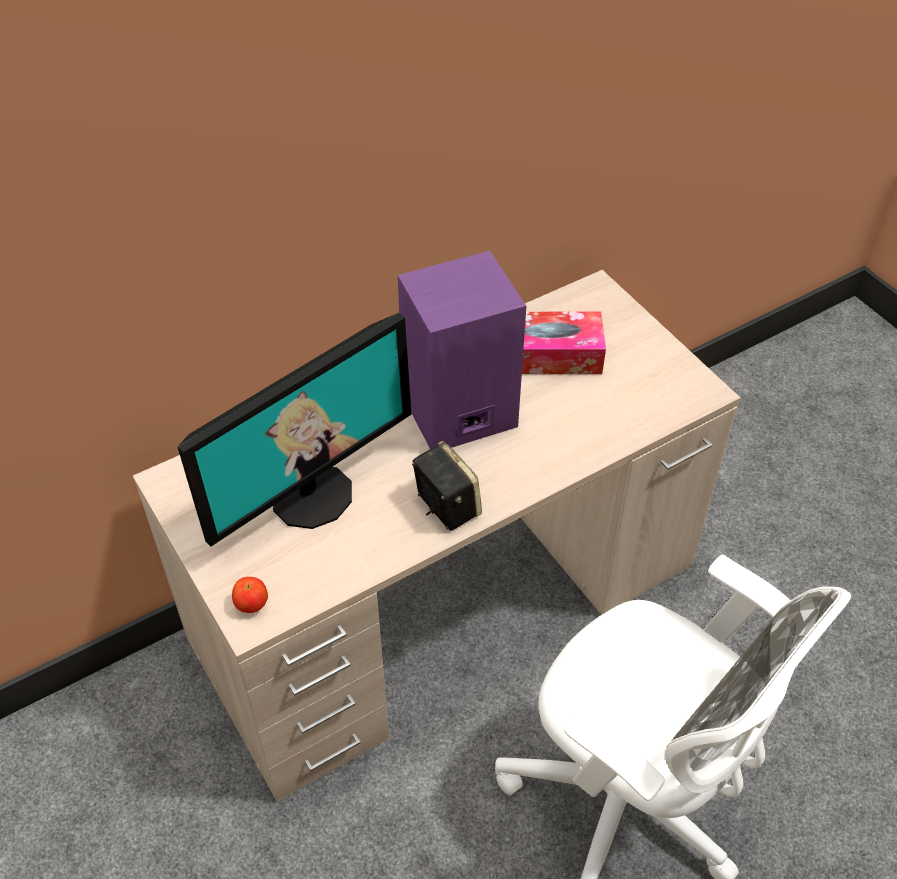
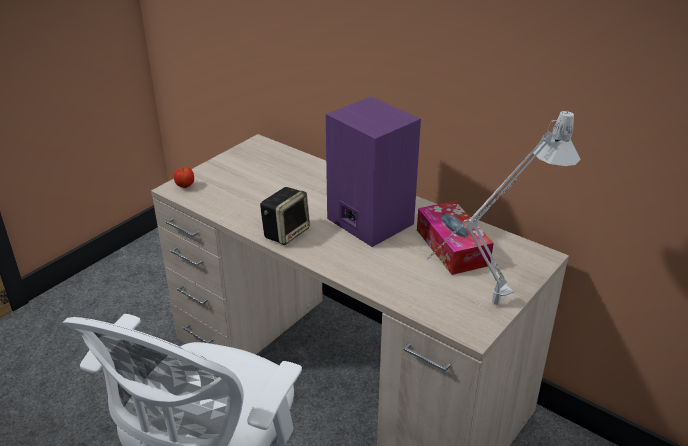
camera: 70 degrees right, 15 degrees down
(312, 495) = (270, 186): monitor -> none
(671, 367) = (486, 308): none -> grey table lamp

